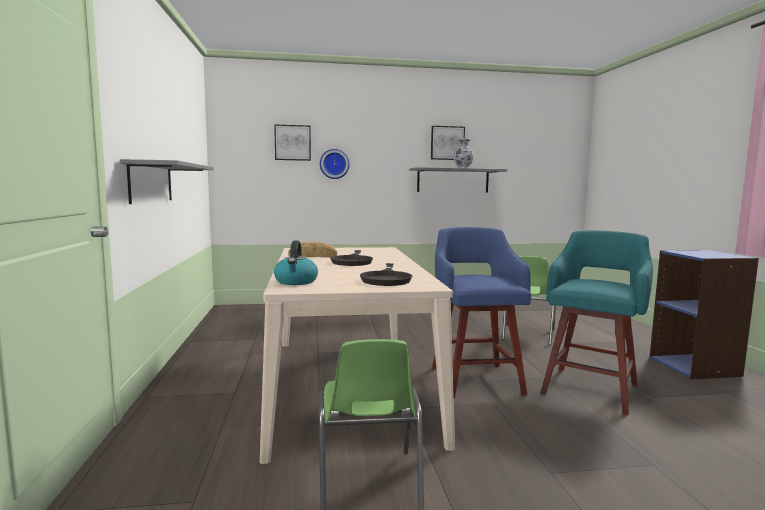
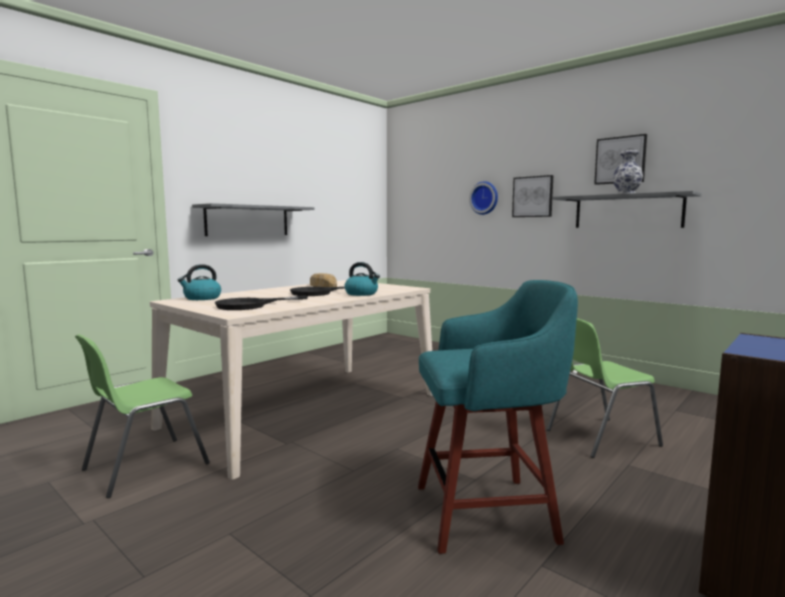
camera: 50 degrees right, 0 degrees up
(292, 142) = (448, 178): picture -> picture (533, 196)
(387, 257) = (362, 294): none -> kettle
(475, 379) = (401, 448): blue stool -> none

